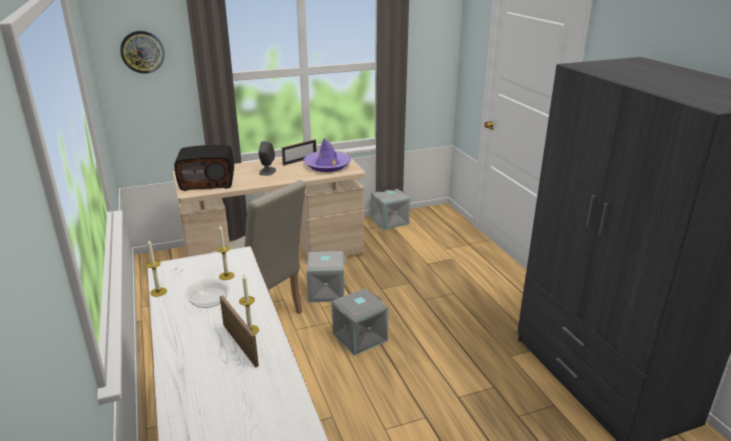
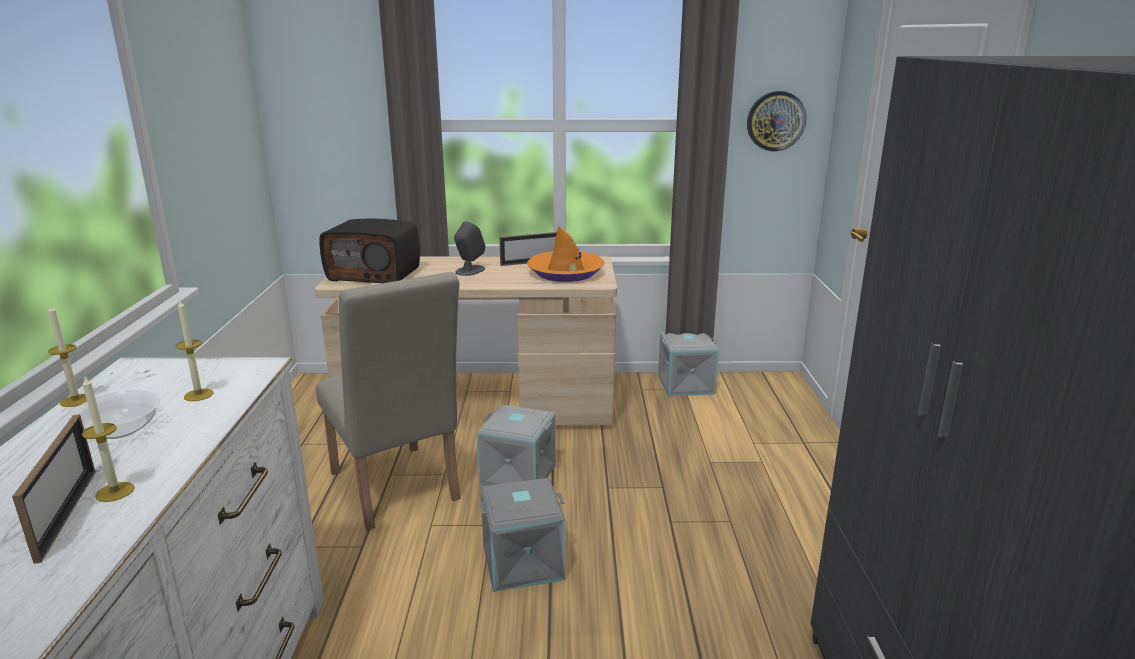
camera: 20 degrees right, 5 degrees down
(142, 52) = (321, 79): wall clock -> wall clock (775, 121)
(327, 165) = (565, 273): purple hat -> orange hat

